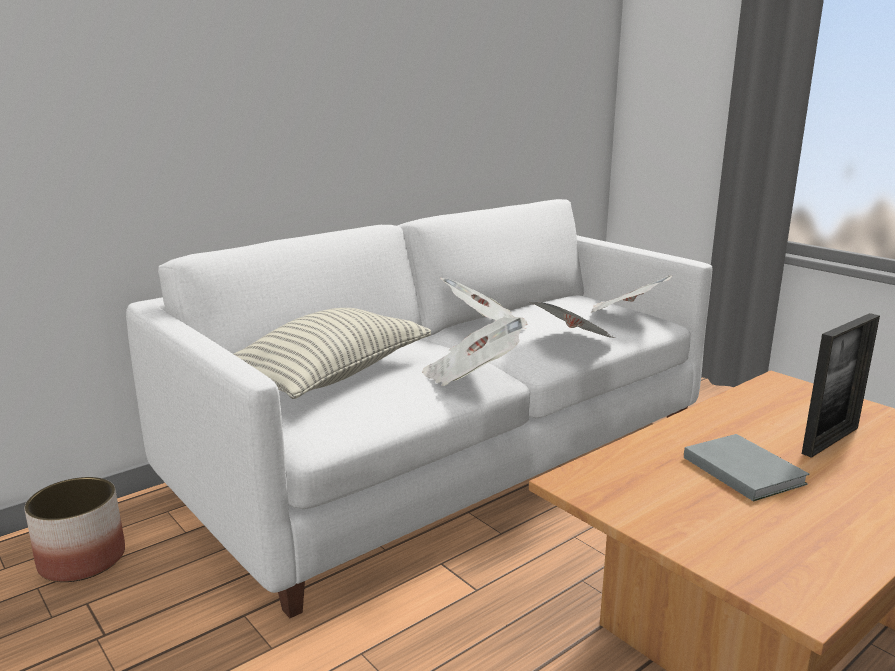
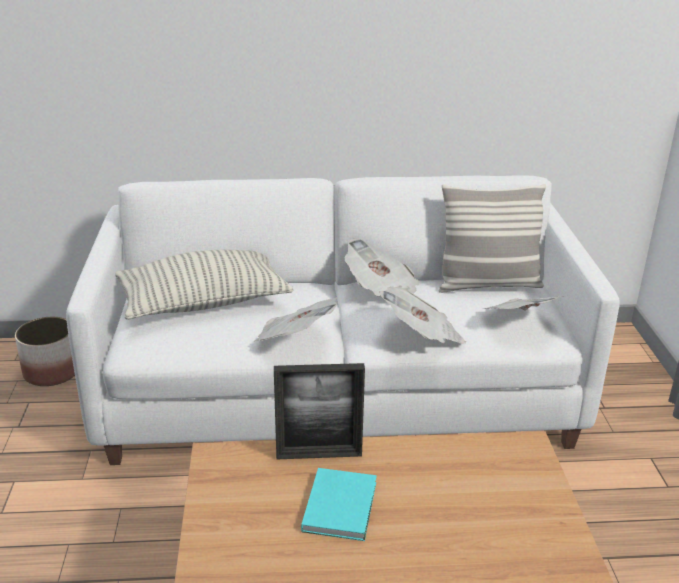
camera: 35 degrees right, 10 degrees up
(557, 302) = (488, 284): none -> pillow
(742, 469) = (342, 505): grey book -> turquoise book
(830, 440) = (458, 517): picture frame -> picture frame (319, 455)

